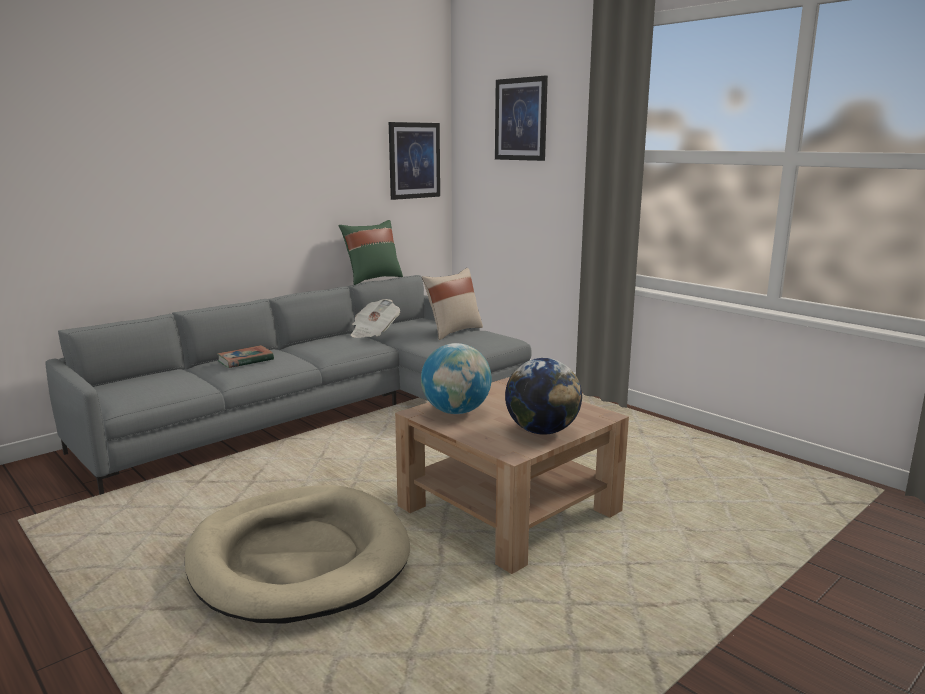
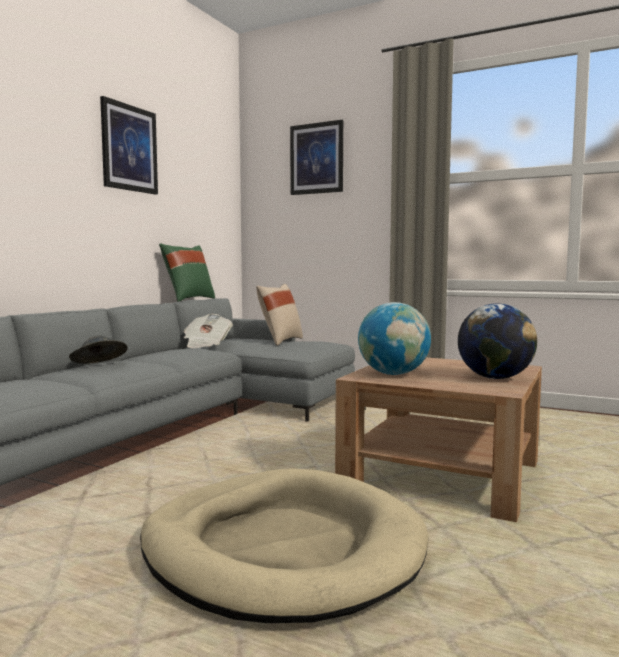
camera: 20 degrees left, 10 degrees down
(245, 360) = (99, 366): book -> grey hat
(414, 160) = (215, 195): picture -> picture (129, 148)

